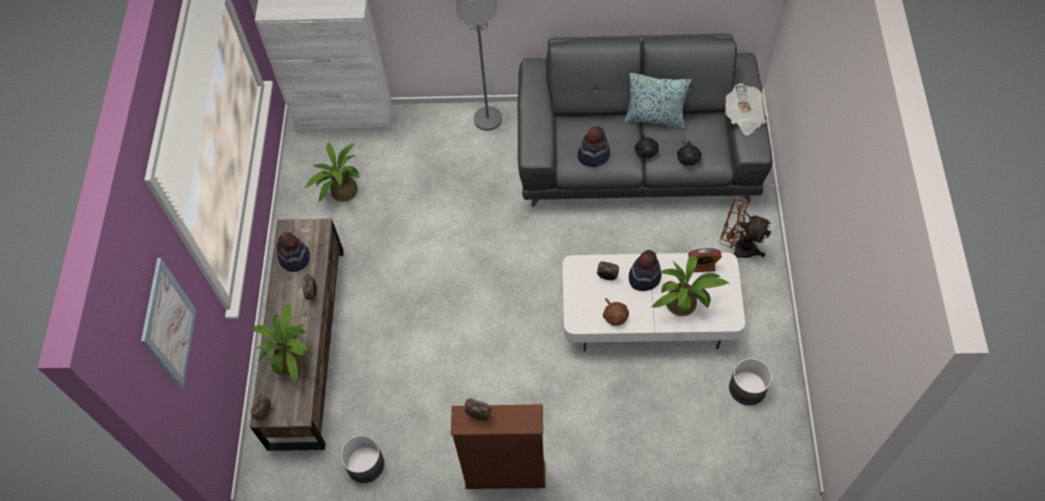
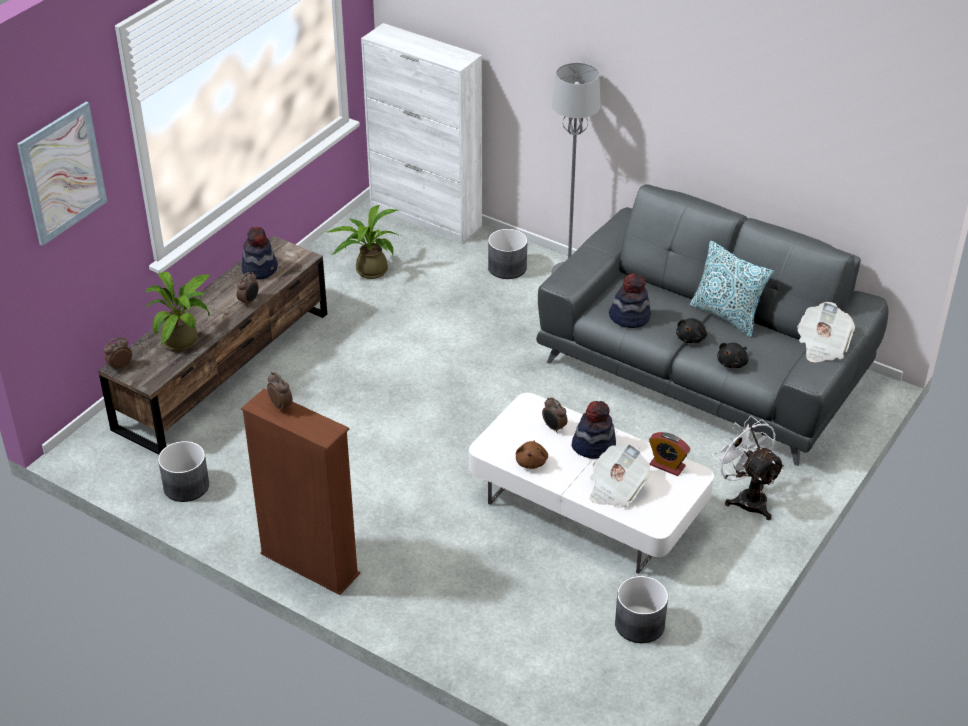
camera: 30 degrees right, 20 degrees down
(440, 136) = (507, 267): none -> grey planter
(685, 305) = (616, 488): potted plant -> newspaper
(738, 247) = (746, 498): brown fan -> white fan

